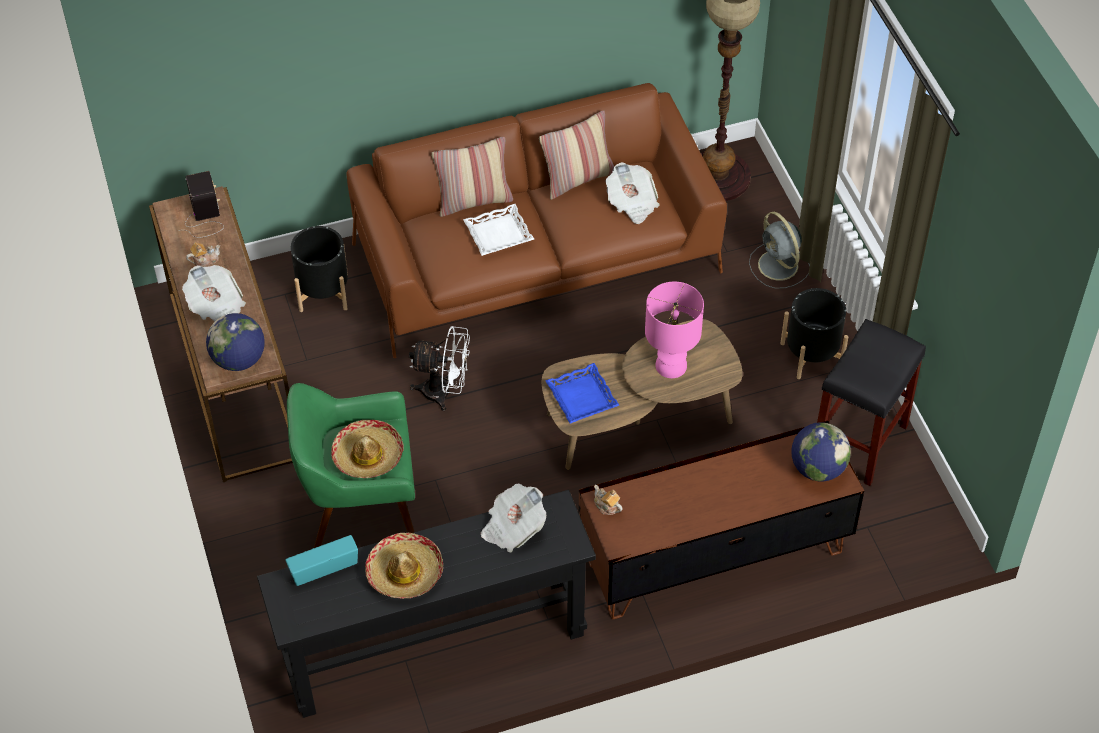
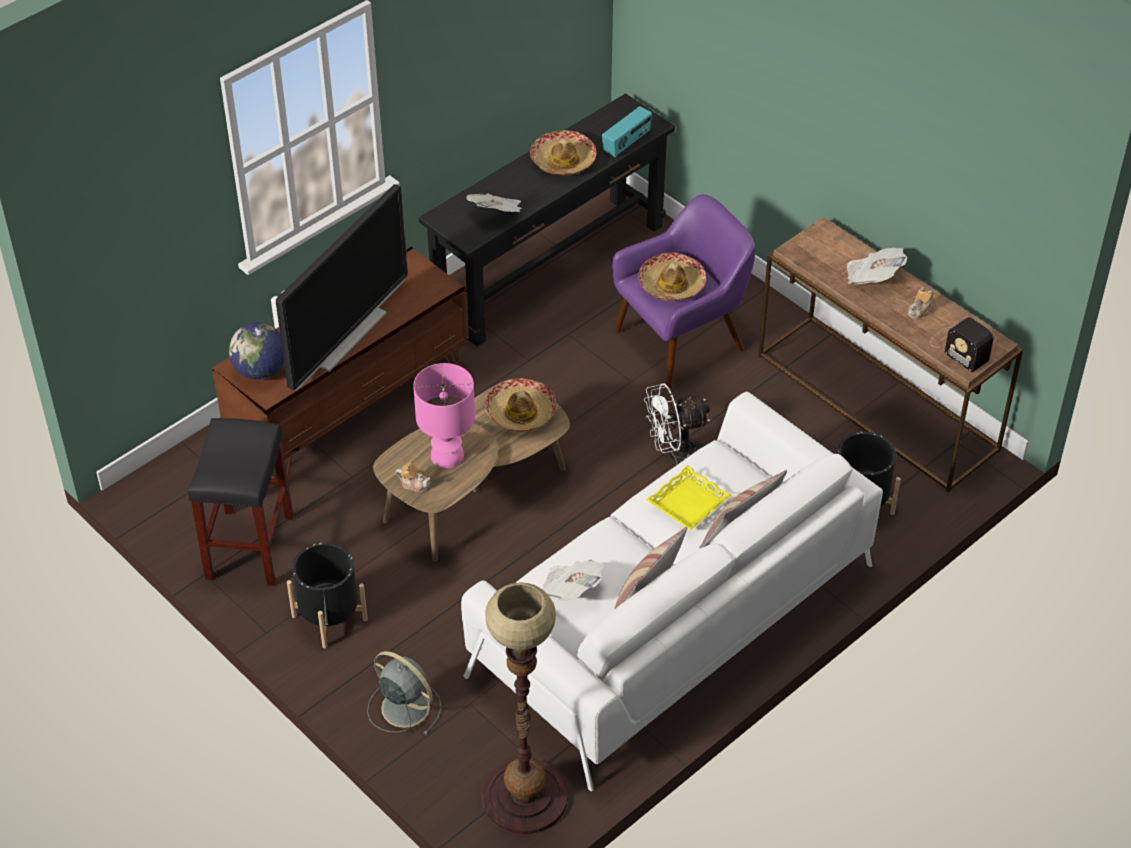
camera: 155 degrees right, 5 degrees down
(239, 360) = (814, 244): globe -> none
(359, 505) = (681, 341): green armchair -> purple armchair
(498, 234) = (688, 503): white tray -> yellow tray
(536, 257) = (672, 619): brown sofa -> white sofa
(581, 397) = (520, 412): blue tray -> hat
(606, 506) = (435, 284): teapot -> teapot (414, 484)
(721, 477) = (345, 336): none -> television

